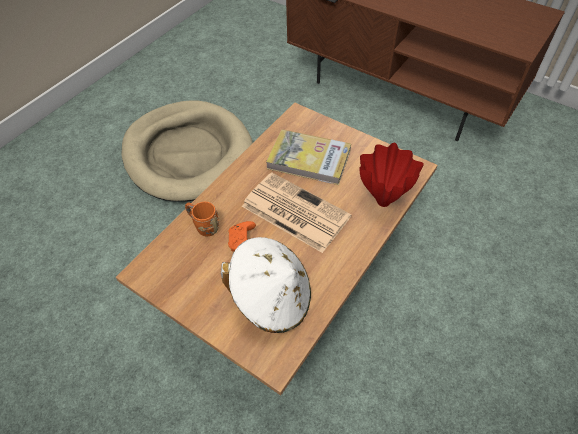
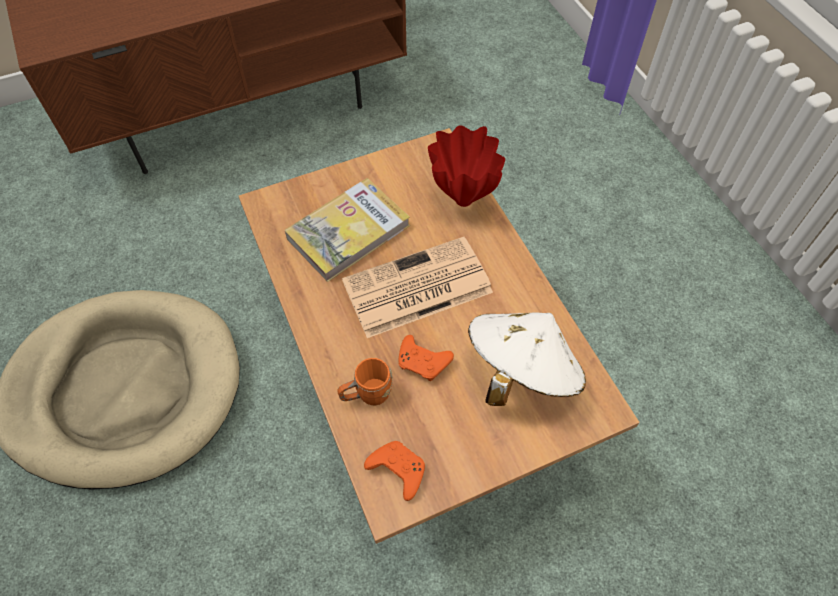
camera: 60 degrees left, 5 degrees up
(163, 265) = (396, 470): none -> orange game controller

